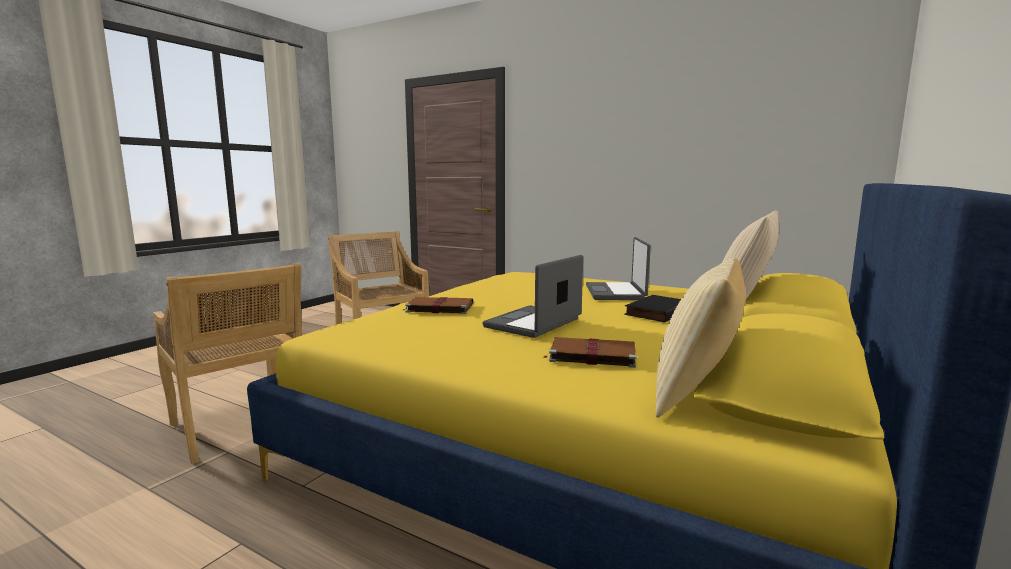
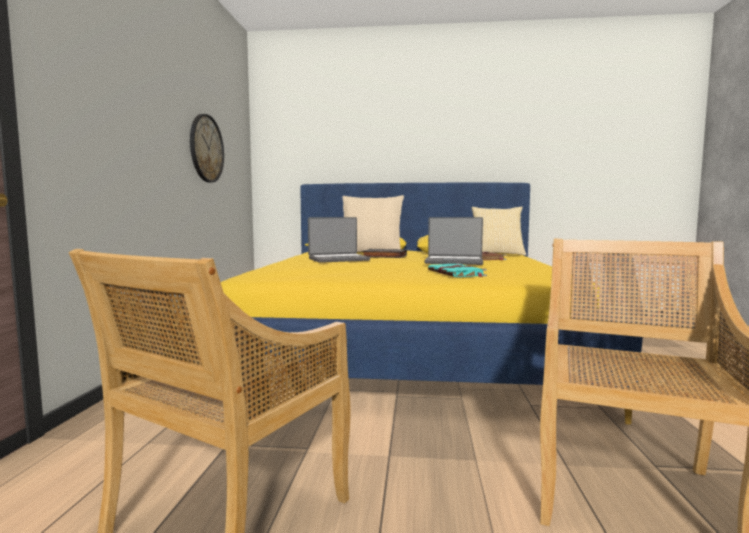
camera: 115 degrees left, 5 degrees down
(438, 308) = (456, 273): brown book -> turquoise book
(718, 150) = (206, 148): none -> wall clock

